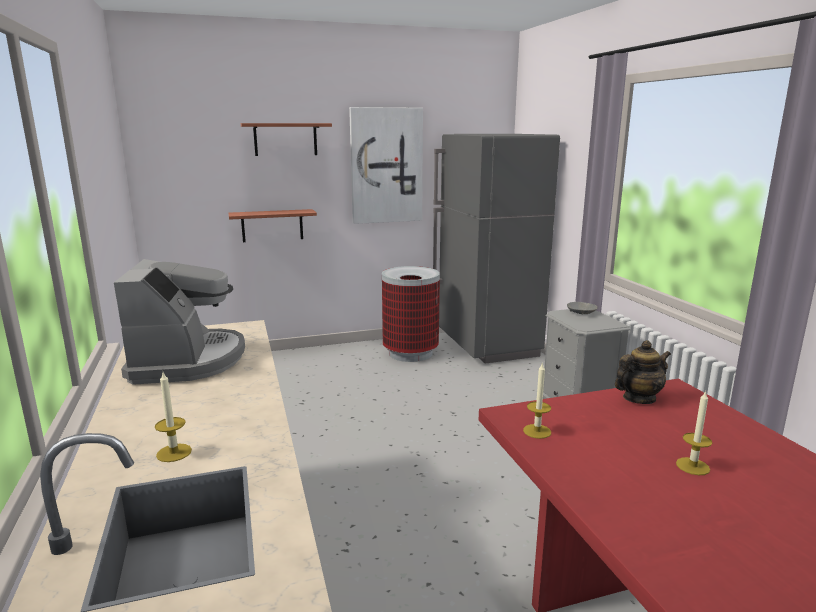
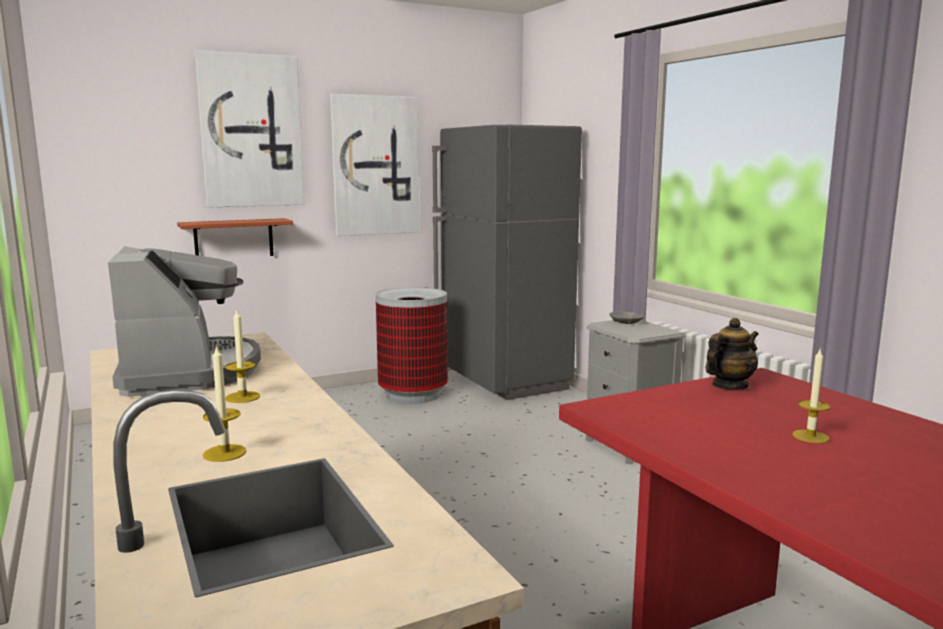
camera: 10 degrees left, 5 degrees down
(285, 139) = (251, 131): shelf -> picture
(537, 431) = (634, 419): candle -> candle (242, 397)

